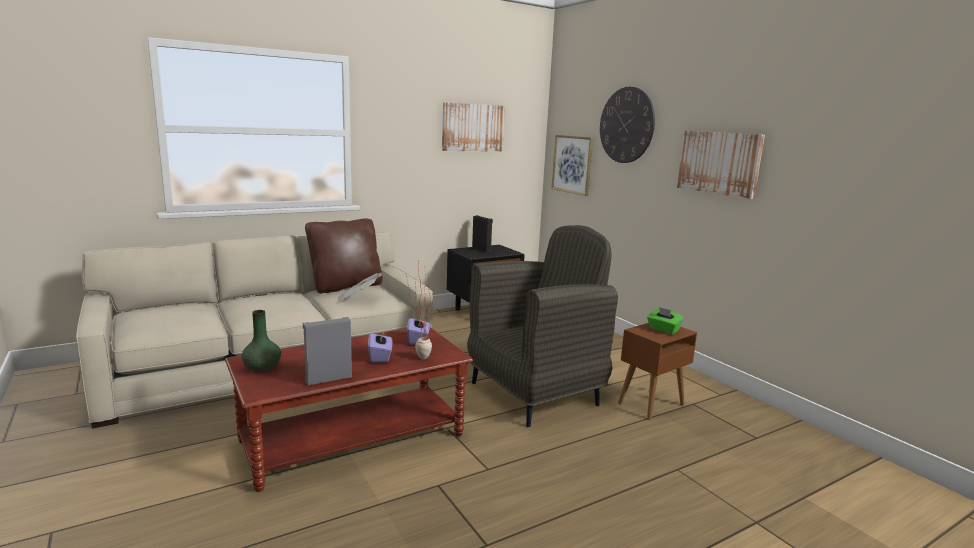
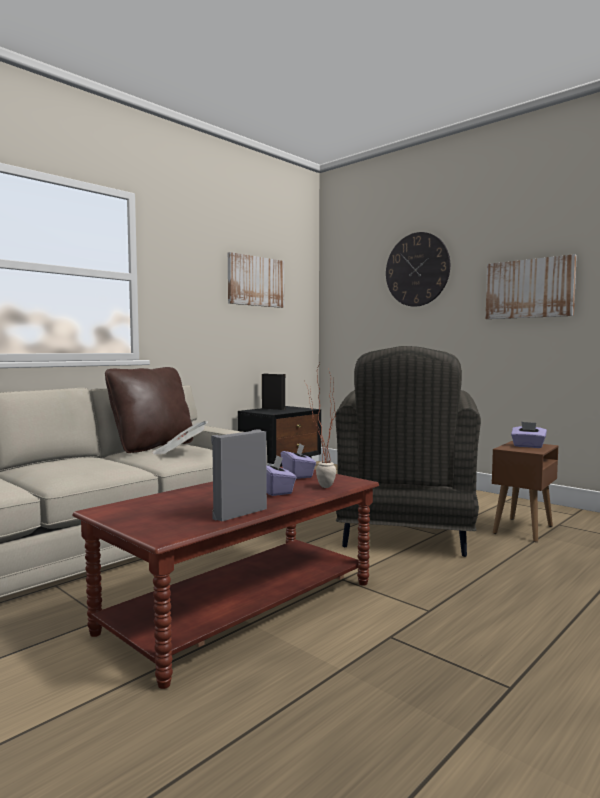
camera: 15 degrees left, 10 degrees down
(262, 368) = (138, 514): green vase -> none
(535, 393) = (404, 536): grey armchair -> grey armchair turned 150 degrees clockwise
(572, 164) = (355, 317): picture -> none
(663, 330) = (528, 446): green tissue box -> purple tissue box

